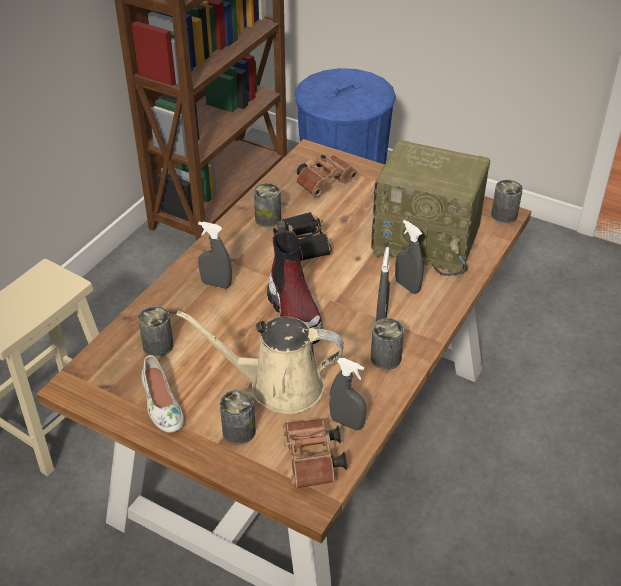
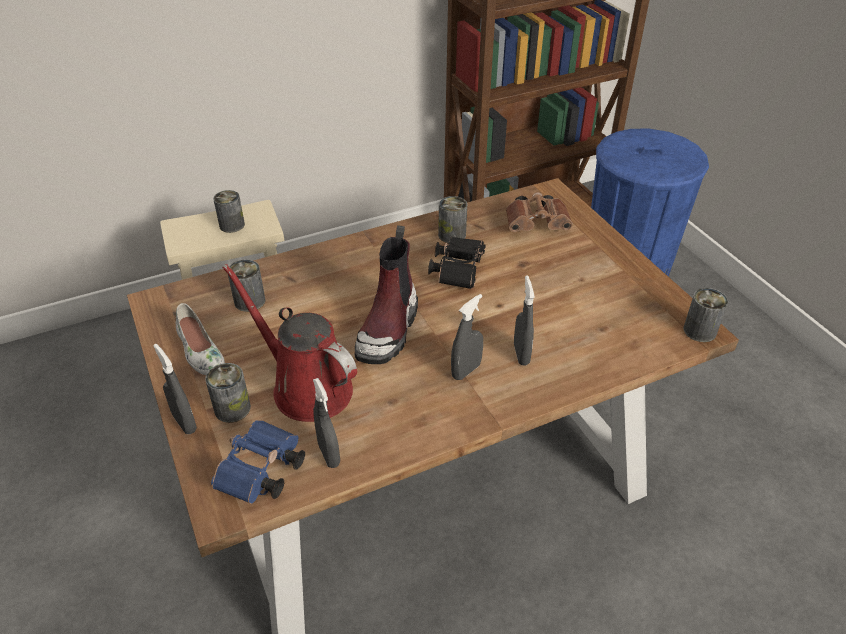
camera: 35 degrees right, 0 degrees up
(161, 404) = (199, 351): white shoe -> white shoe turned 45 degrees counterclockwise
(216, 284) = (349, 272): grey spray bottle -> grey spray bottle (184, 423)
(278, 386) = (306, 387): beige watering can -> red watering can
(313, 462) = (261, 474): brown binoculars -> blue binoculars
(385, 358) = (428, 413): can -> can (232, 225)
(428, 242) = (586, 321): radio -> none

